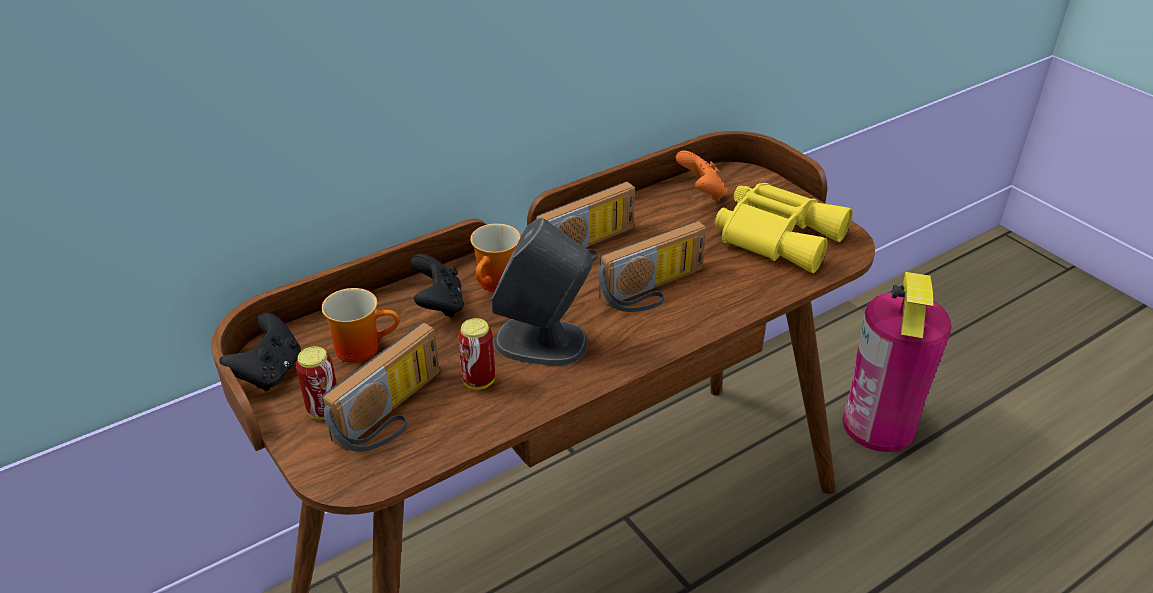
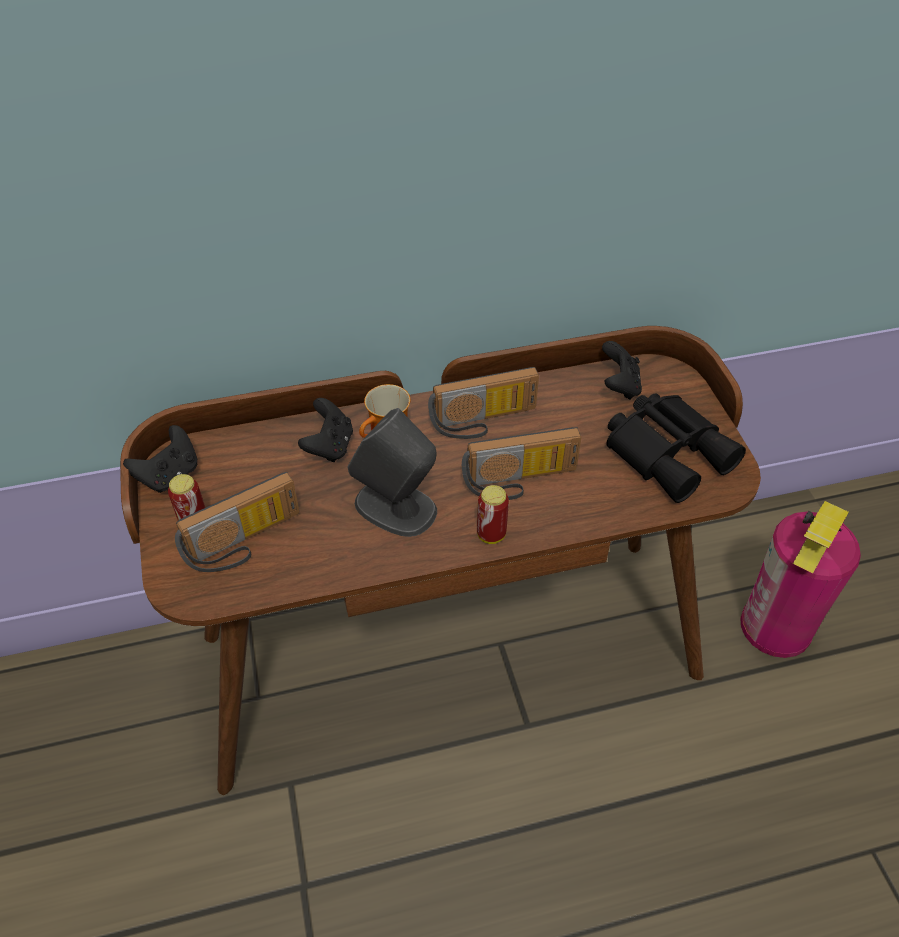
camera: 20 degrees right, 10 degrees up
(363, 346) = (251, 471): mug -> none
(479, 381) = (326, 532): can -> can (491, 535)
(702, 193) = (619, 386): orange game controller -> black game controller
(778, 235) = (668, 451): yellow binoculars -> black binoculars

